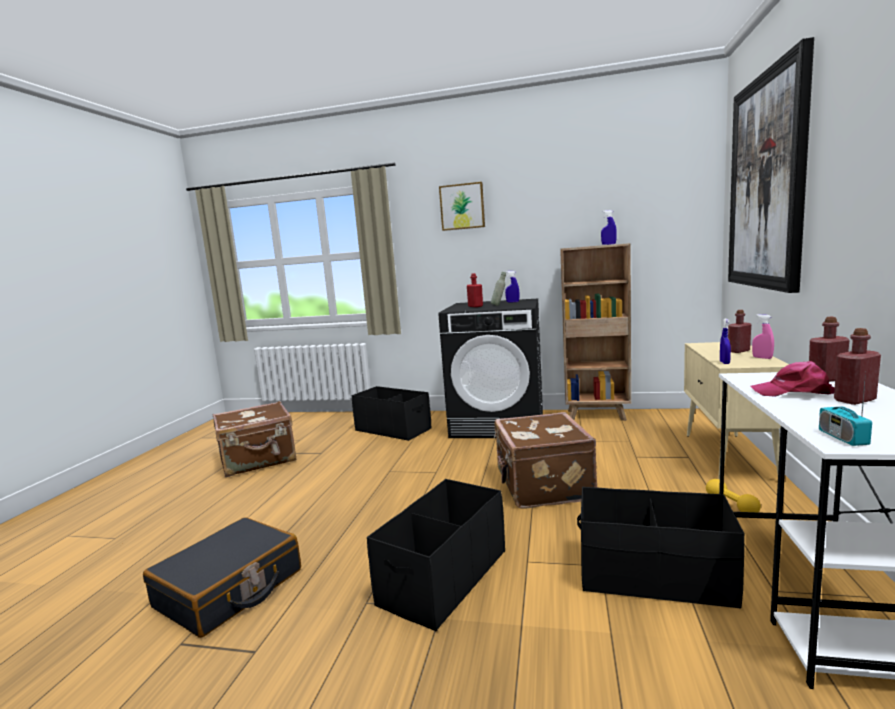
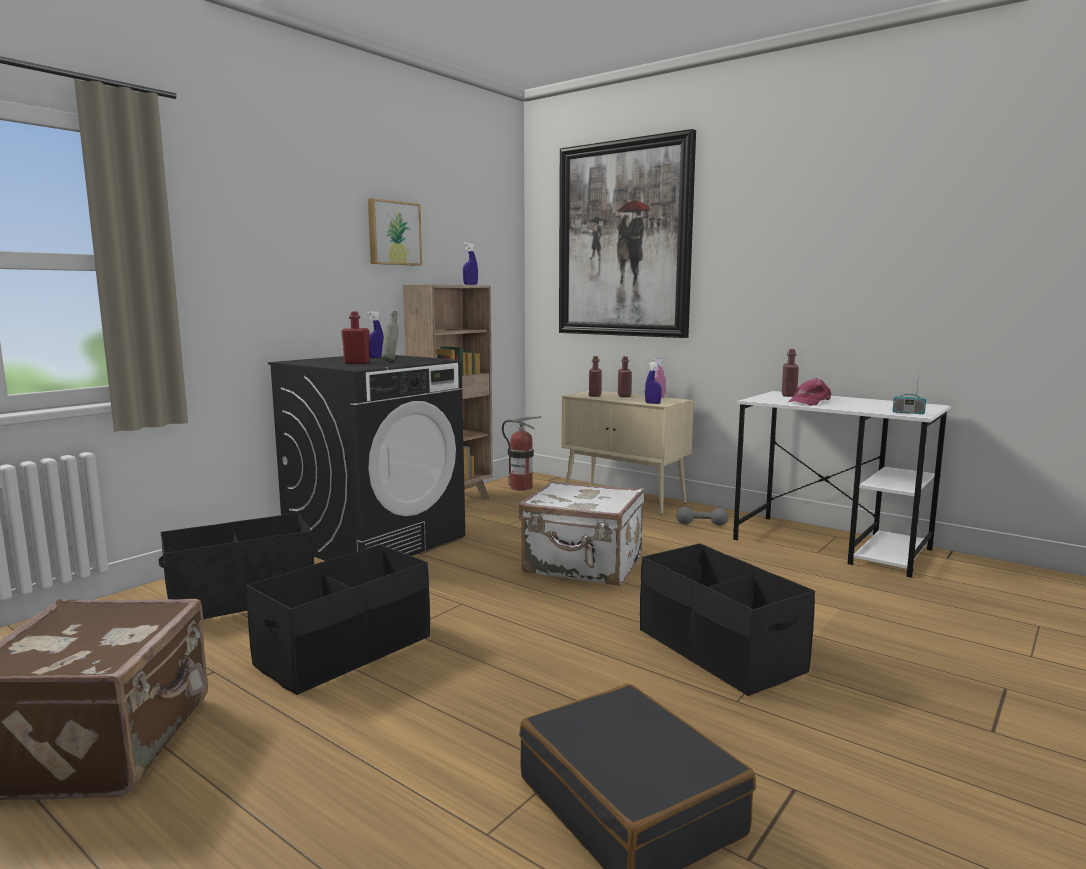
camera: 65 degrees left, 0 degrees up
(462, 206) = (275, 201): picture -> picture (393, 233)
(542, 486) = (583, 566): brown suitcase -> white suitcase
(654, 576) = (779, 575): black storage box -> black storage box (345, 651)
(671, 420) = (521, 487): none -> fire extinguisher
(731, 505) = (701, 524): yellow dumbbell -> grey dumbbell
(854, 400) = (841, 401): red bottle -> red bottle (595, 395)

